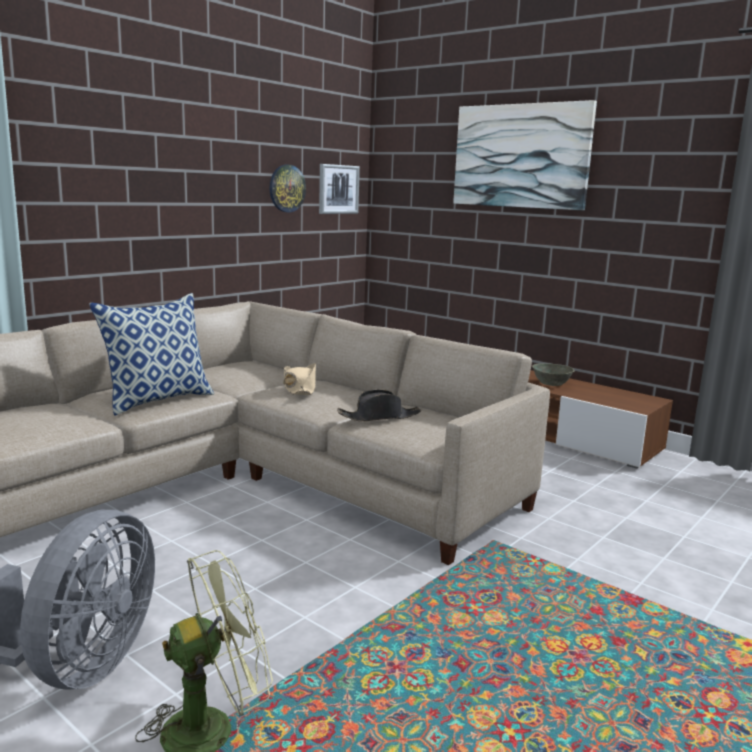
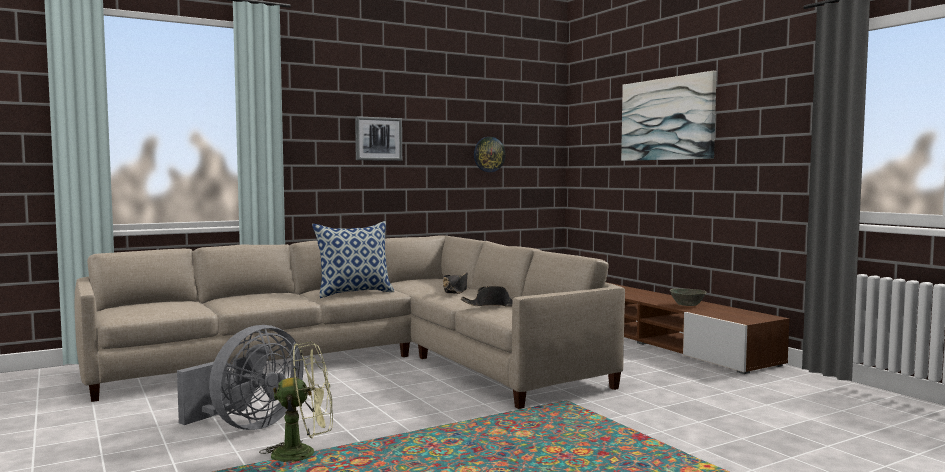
camera: 20 degrees right, 10 degrees down
(299, 388) = (455, 291): beige hat -> black hat
(338, 189) = (536, 154): picture -> picture (378, 139)

